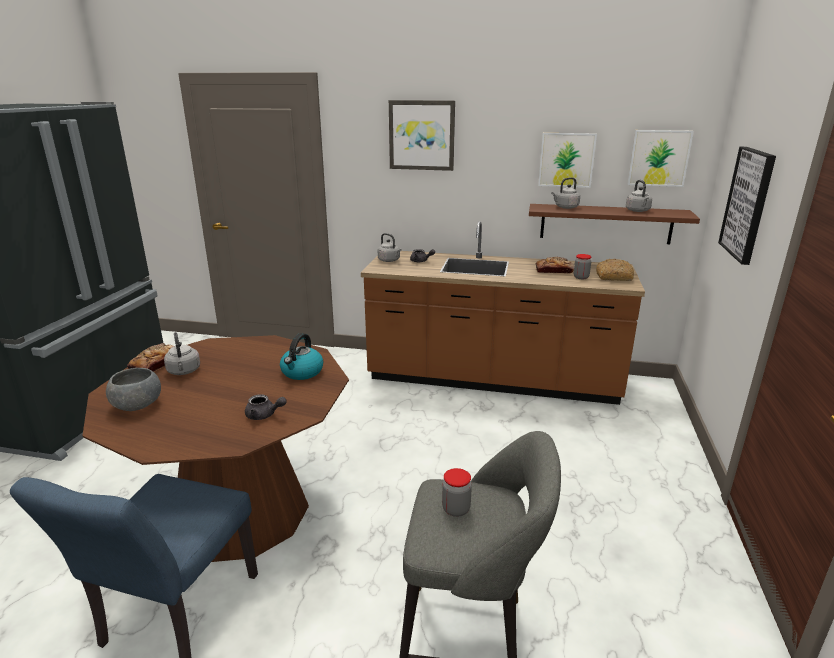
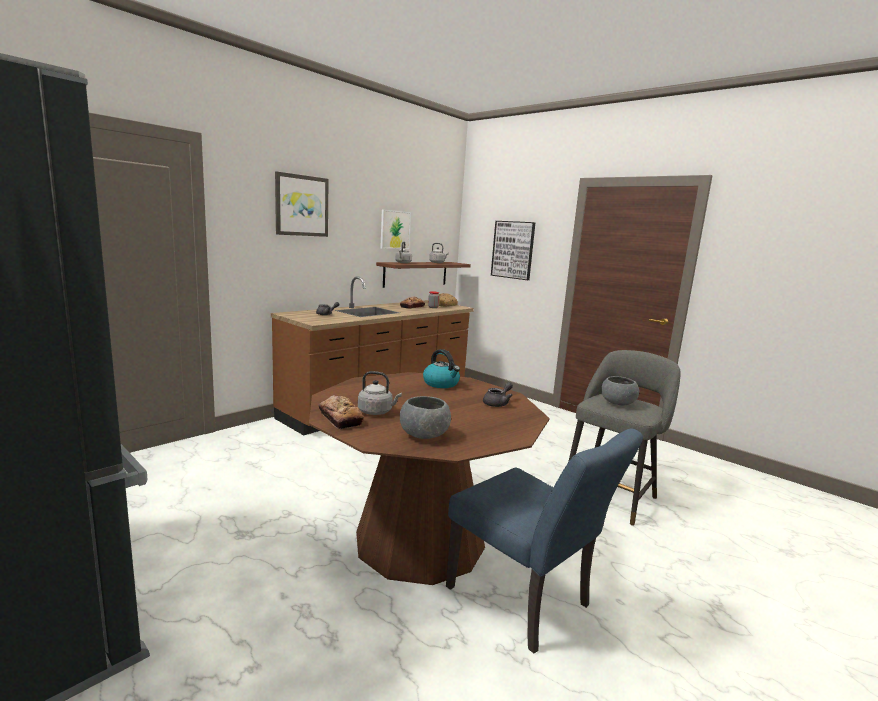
camera: 60 degrees left, 10 degrees down
(390, 260) = (304, 317): grey kettle -> none
(456, 509) = (617, 403): jar -> grey bowl
(659, 158) = (437, 229): picture -> none

